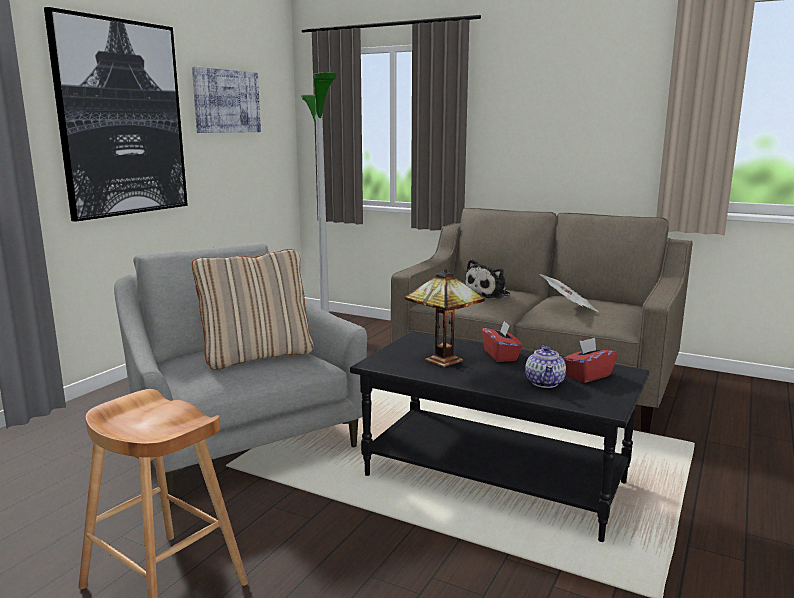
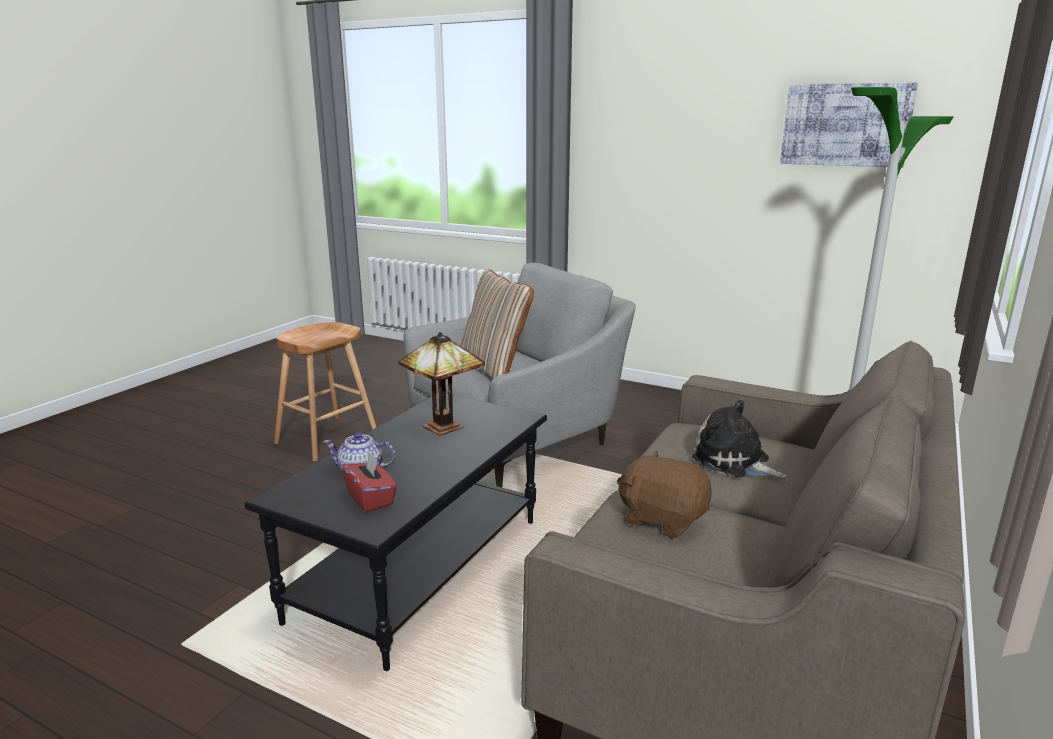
camera: 90 degrees right, 5 degrees up
(122, 119) = (681, 145): picture -> none
(501, 356) = (452, 456): red tissue box -> none
(568, 308) = (662, 519): newspaper -> brown plush toy

